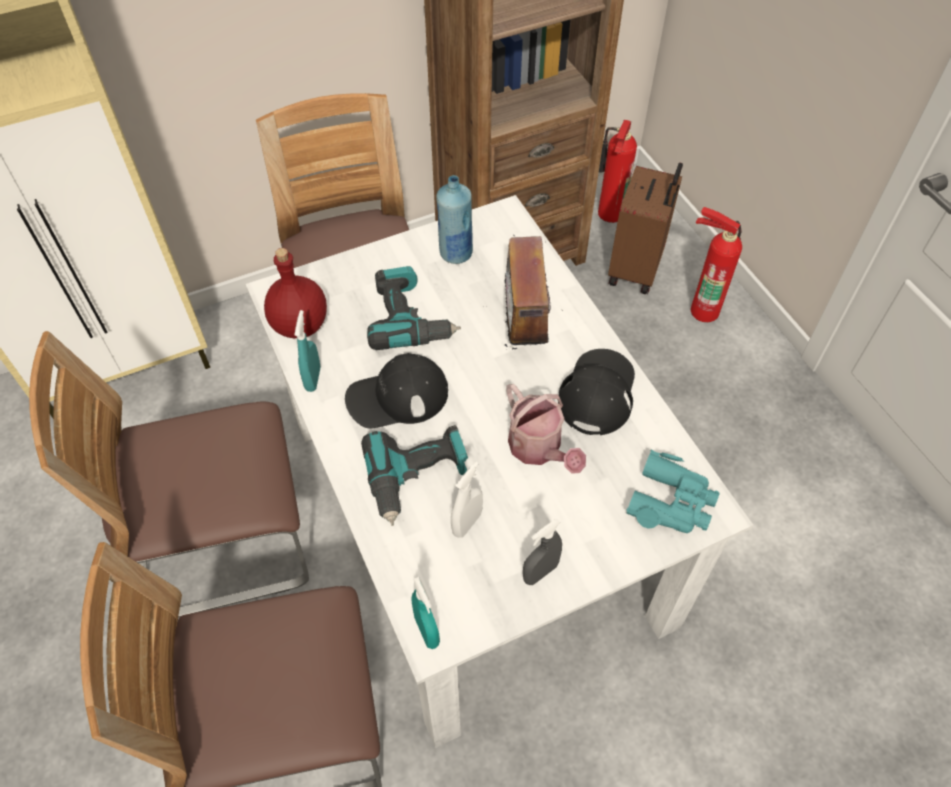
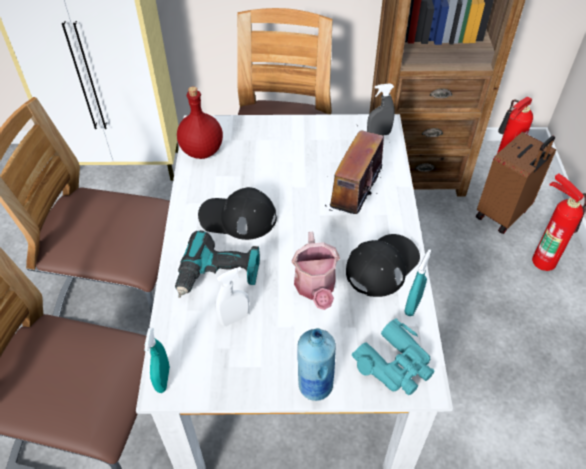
camera: 25 degrees right, 5 degrees down
(313, 379) = (189, 187): turquoise spray bottle -> turquoise spray bottle (412, 305)
(409, 319) = (276, 170): power drill -> none
(455, 253) = (333, 139): blue bottle -> blue bottle (314, 386)
(540, 572) = (265, 373): grey spray bottle -> grey spray bottle (378, 134)

